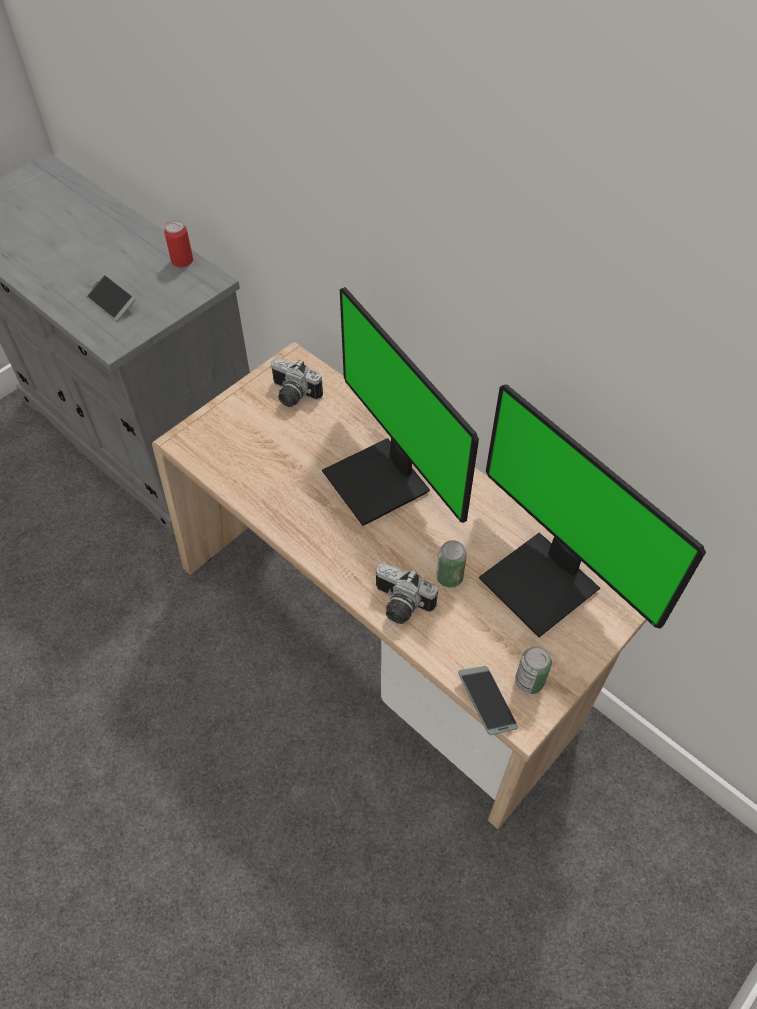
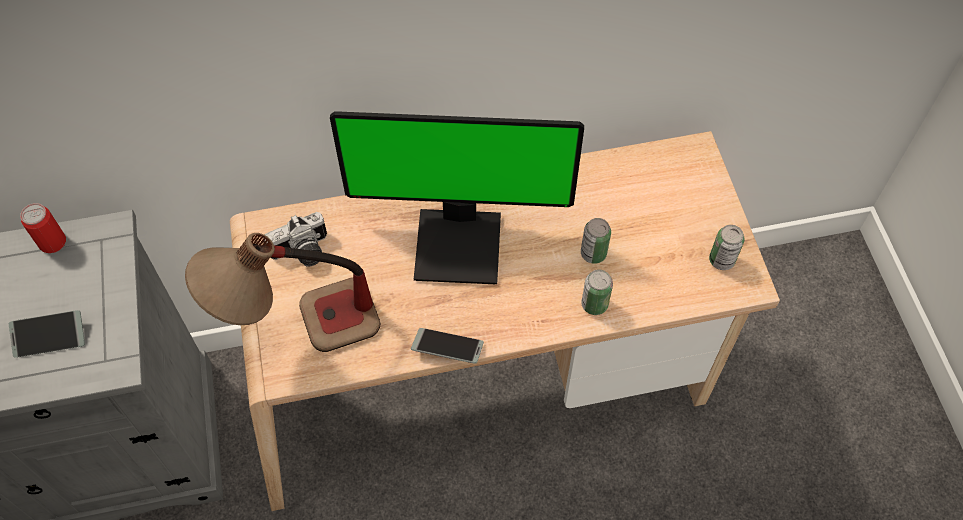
camera: 55 degrees left, 5 degrees up
(228, 431) = (299, 330): none -> table lamp
(400, 605) = (594, 304): camera -> can
(486, 702) = (720, 299): phone -> phone (447, 349)
(544, 583) = (645, 194): monitor -> none

